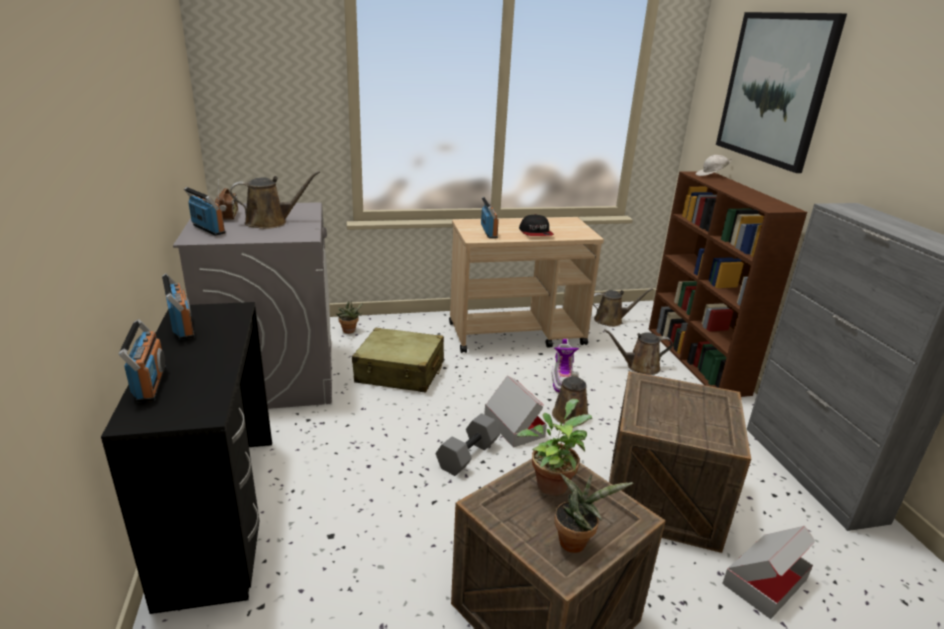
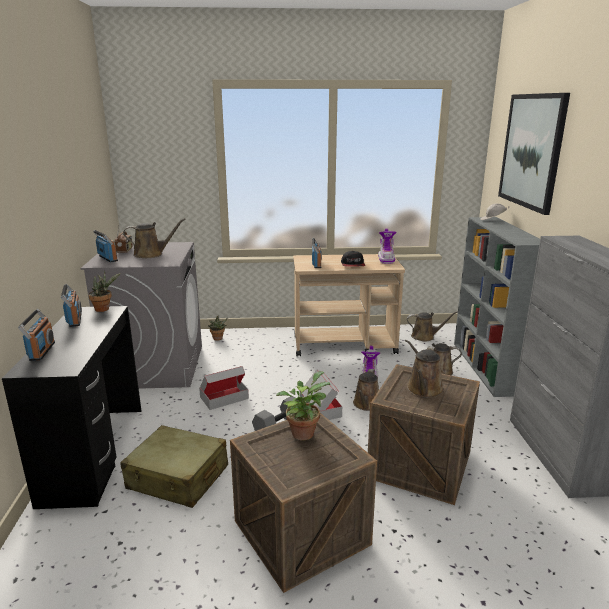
camera: 10 degrees right, 5 degrees down
(400, 372) = (246, 368): beige suitcase -> beige suitcase (178, 478)
(573, 225) = (386, 259): none -> boot
(575, 541) = (304, 468): potted plant -> potted plant (104, 309)
(678, 409) = (424, 391): none -> brown watering can
(697, 360) = (486, 368): brown bookcase -> grey bookcase
(764, 581) = (482, 527): cardboard box -> cardboard box (224, 397)

